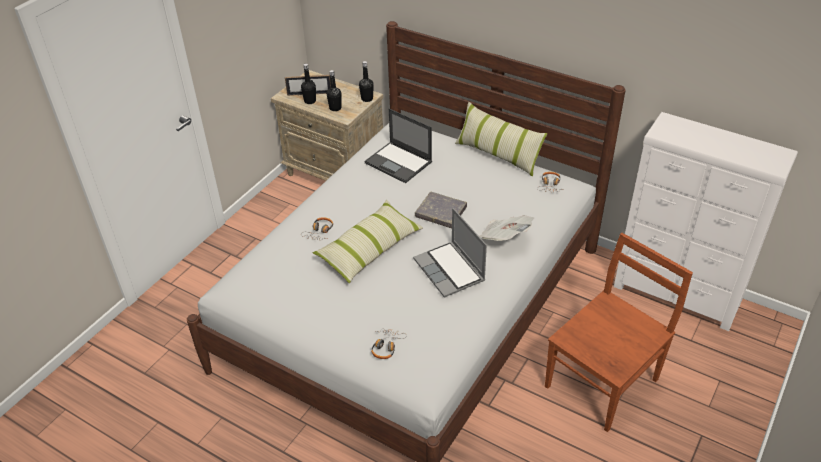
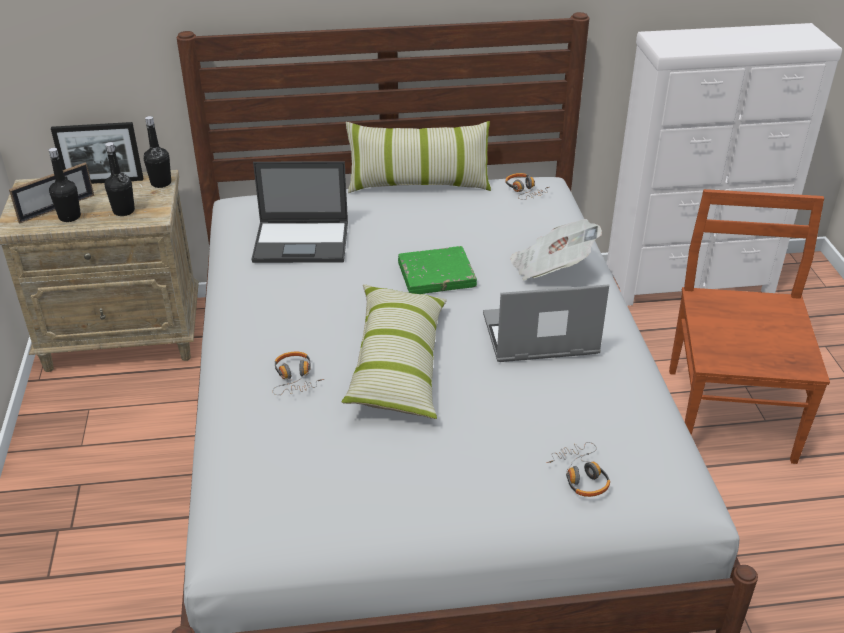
camera: 40 degrees left, 5 degrees down
(343, 87) = (104, 181): none -> picture frame
(441, 212) = (436, 275): grey book -> green book
(450, 270) = (538, 336): laptop -> laptop turned 150 degrees clockwise

